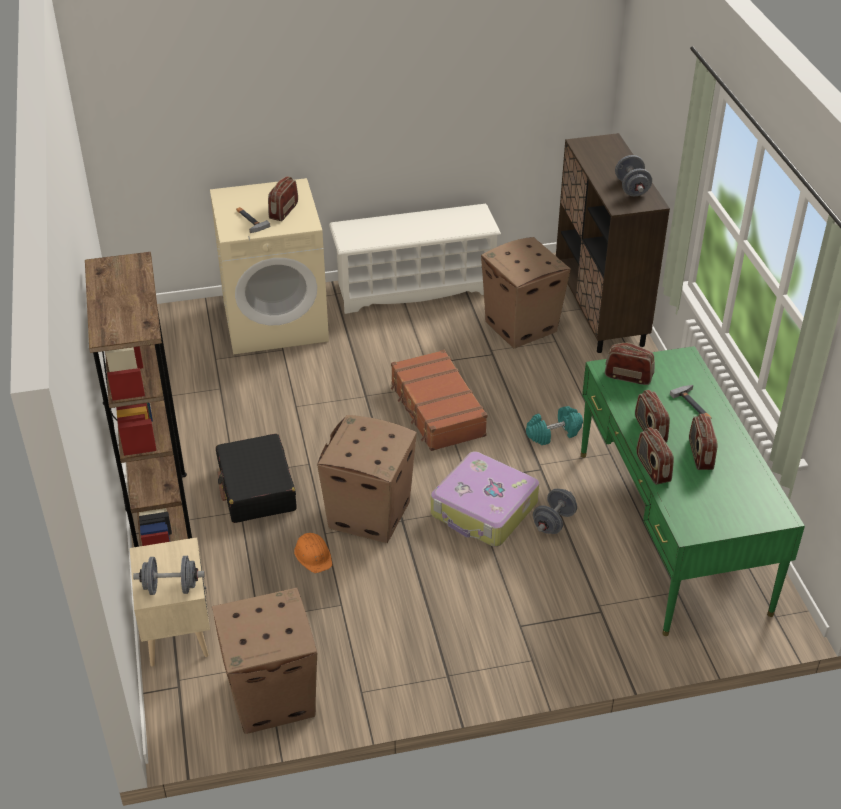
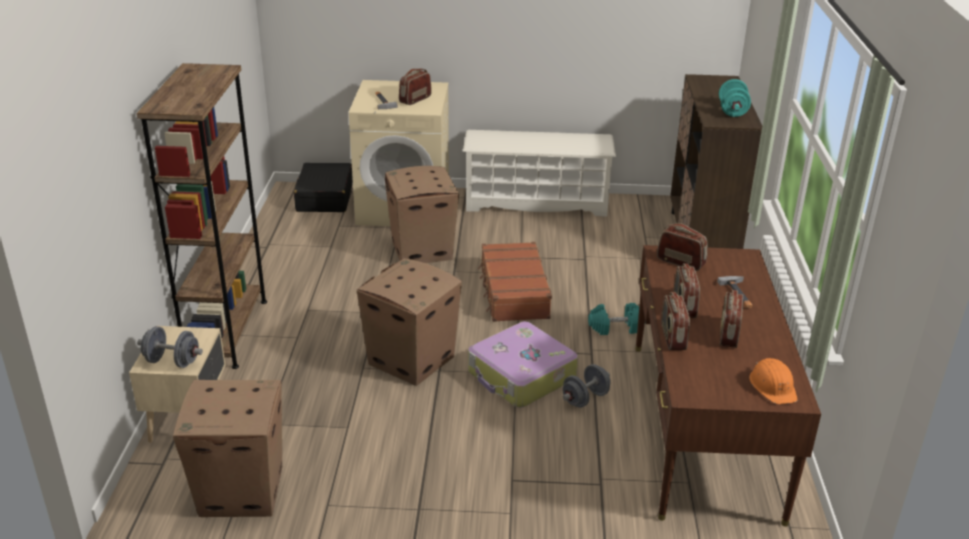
camera: 15 degrees right, 10 degrees down
(256, 489) = (321, 323): black suitcase -> black suitcase (324, 197)
(313, 555) = (343, 383): orange hard hat -> orange hard hat (773, 386)
(521, 326) = (621, 243): cardboard box -> cardboard box (422, 251)
(631, 188) = (732, 111): grey dumbbell -> turquoise dumbbell
(671, 530) = (703, 427): green desk -> brown desk

